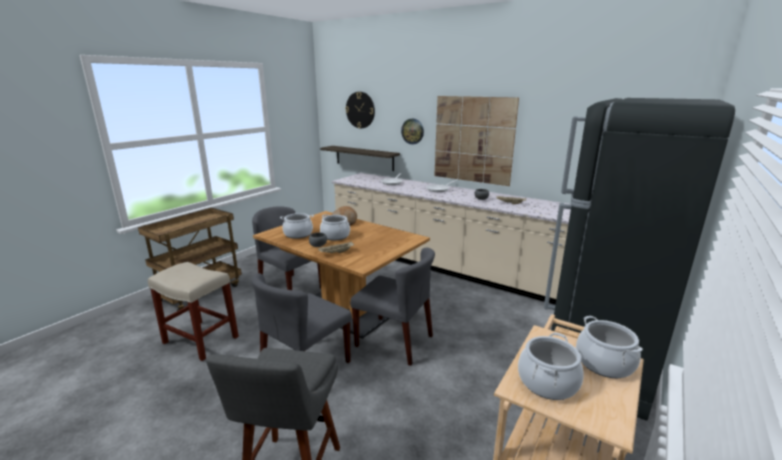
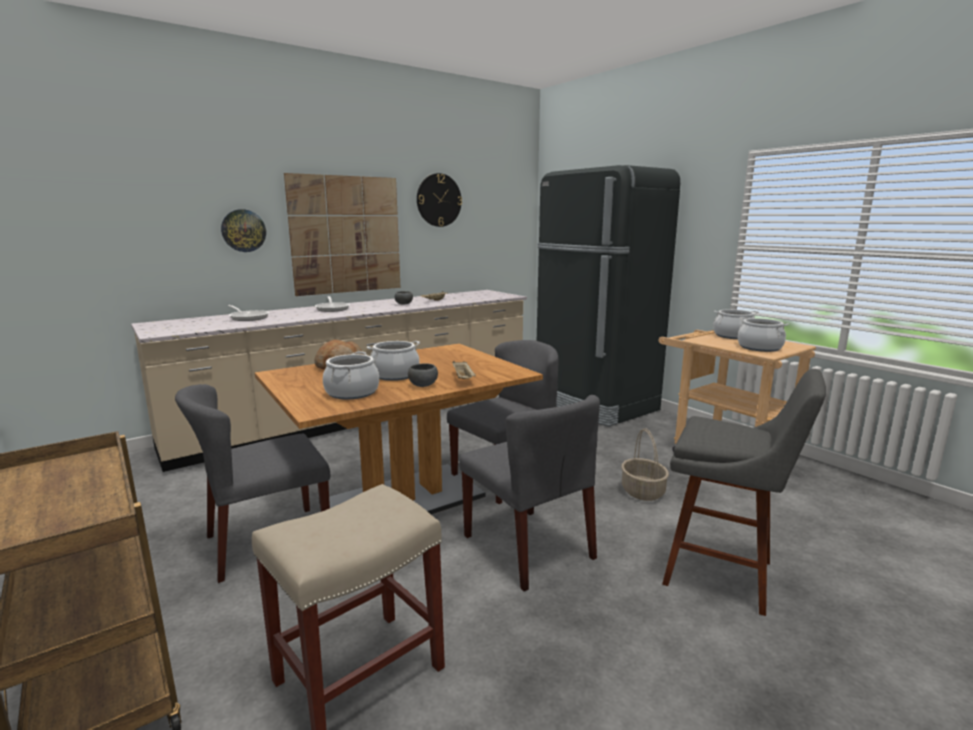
camera: 70 degrees left, 5 degrees down
(360, 110) = (107, 197): wall clock -> wall clock (439, 200)
(364, 158) = (132, 293): shelf -> none
(411, 419) = (643, 492): none -> basket

